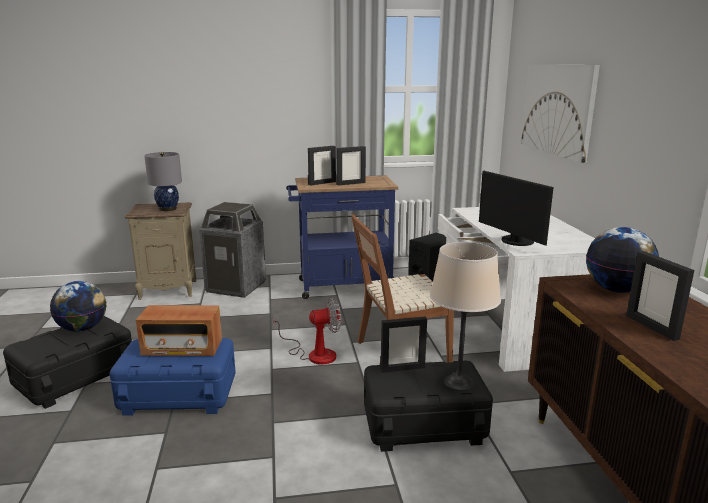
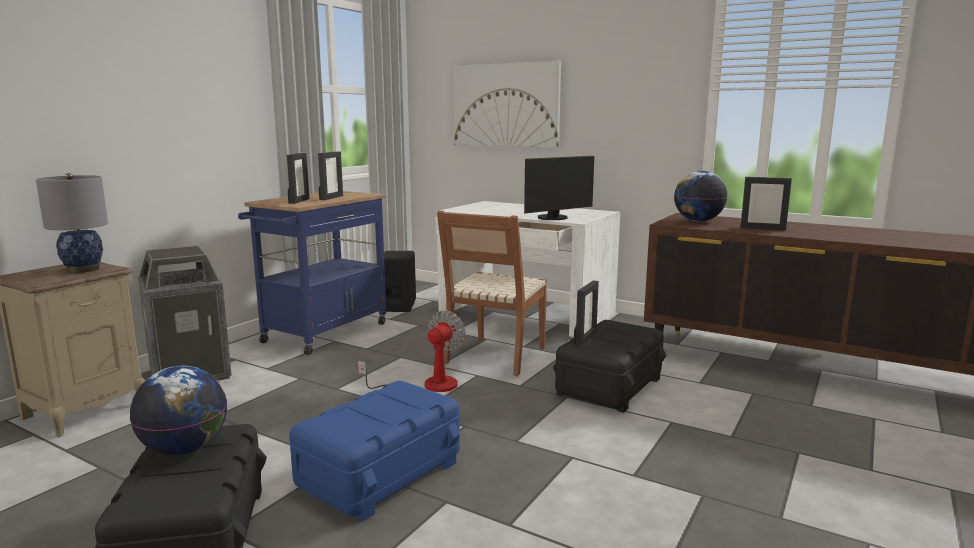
camera: 50 degrees left, 5 degrees down
(182, 348) = (380, 404): radio -> none
(459, 382) = (633, 330): beige table lamp -> none
(515, 241) = (555, 218): monitor -> monitor turned 45 degrees counterclockwise

